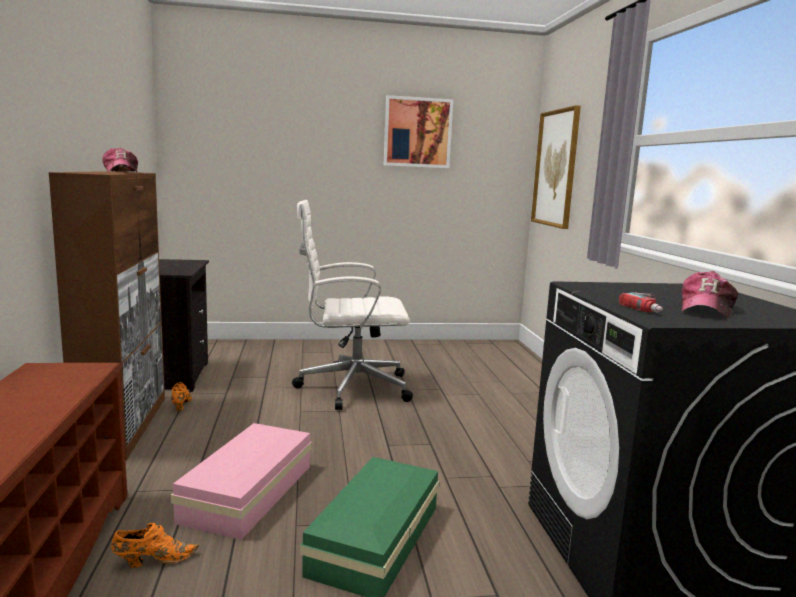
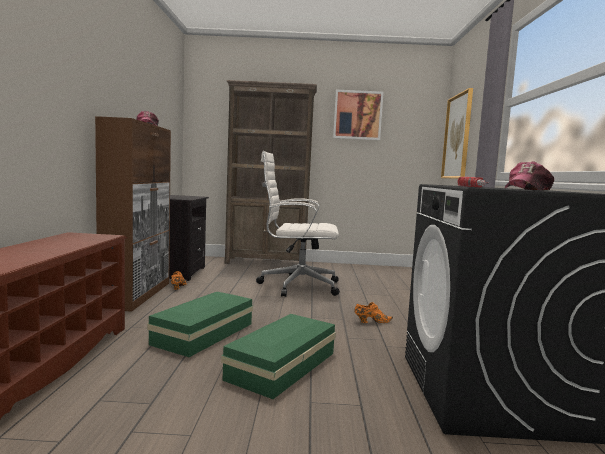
camera: 10 degrees right, 5 degrees down
(153, 560) = (127, 362): orange shoe -> orange shoe (371, 322)
(251, 492) = (206, 333): pink storage box -> green storage box
(295, 346) = (267, 262): none -> brown bookcase

